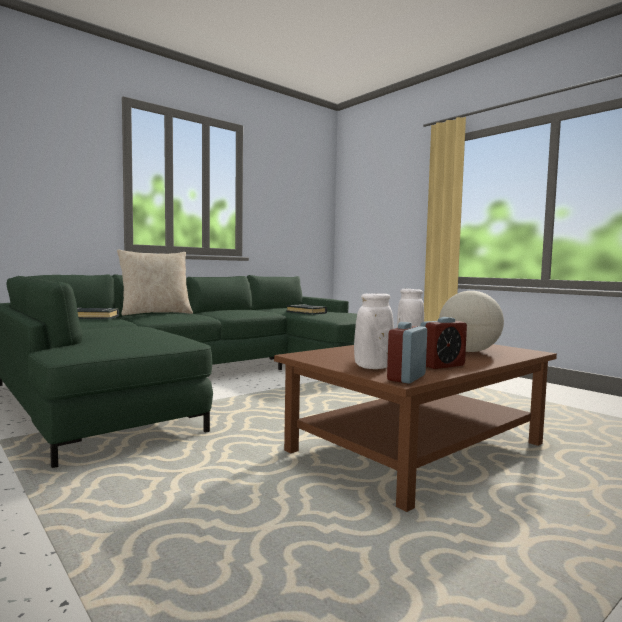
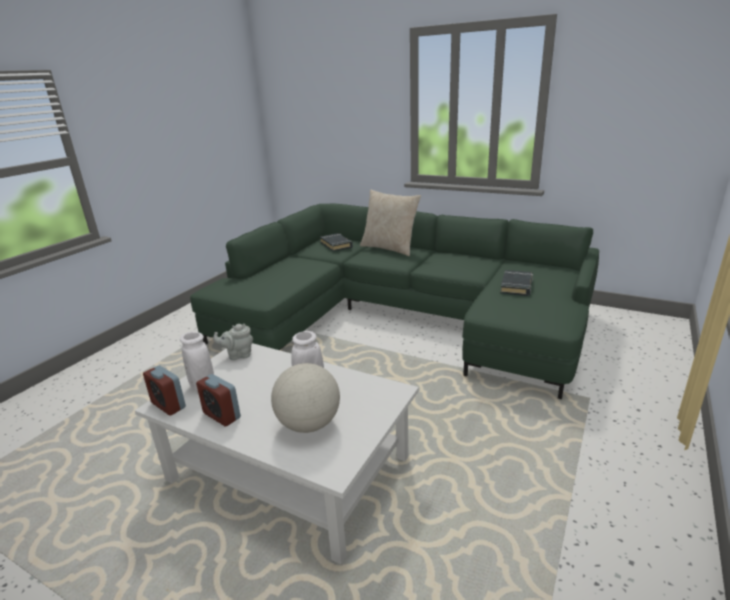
camera: 70 degrees right, 20 degrees up
(316, 356) = (238, 355): none -> grey teapot
(406, 378) = (168, 405): alarm clock -> alarm clock turned 150 degrees counterclockwise
(416, 447) = (289, 468): brown coffee table -> white coffee table

